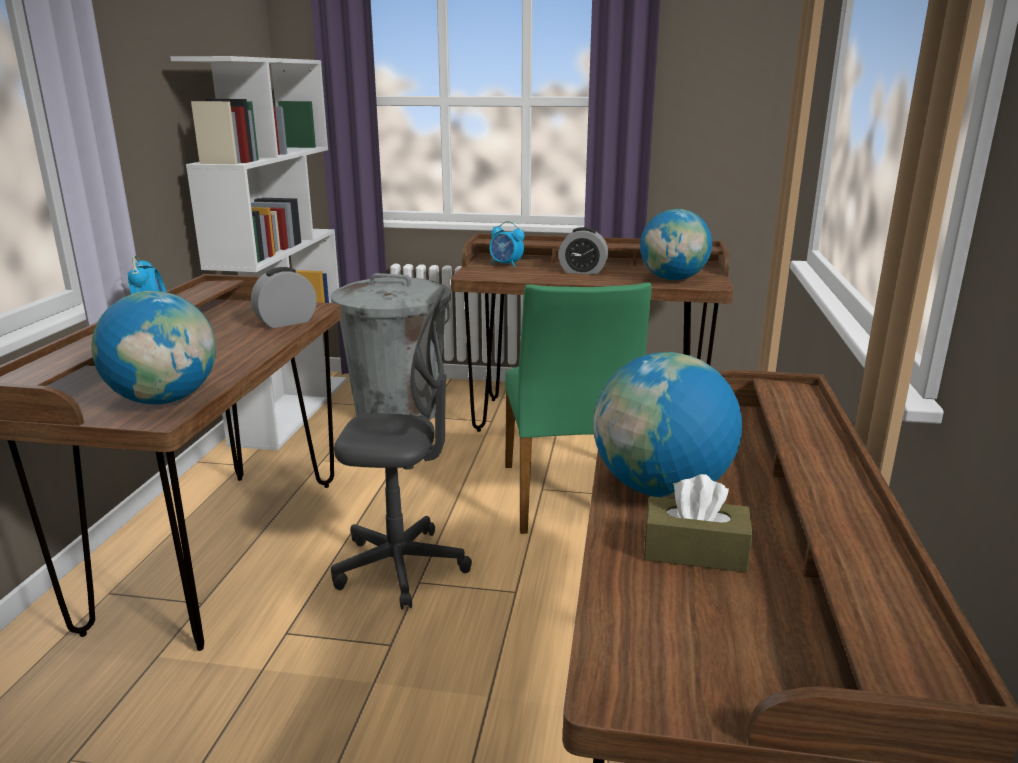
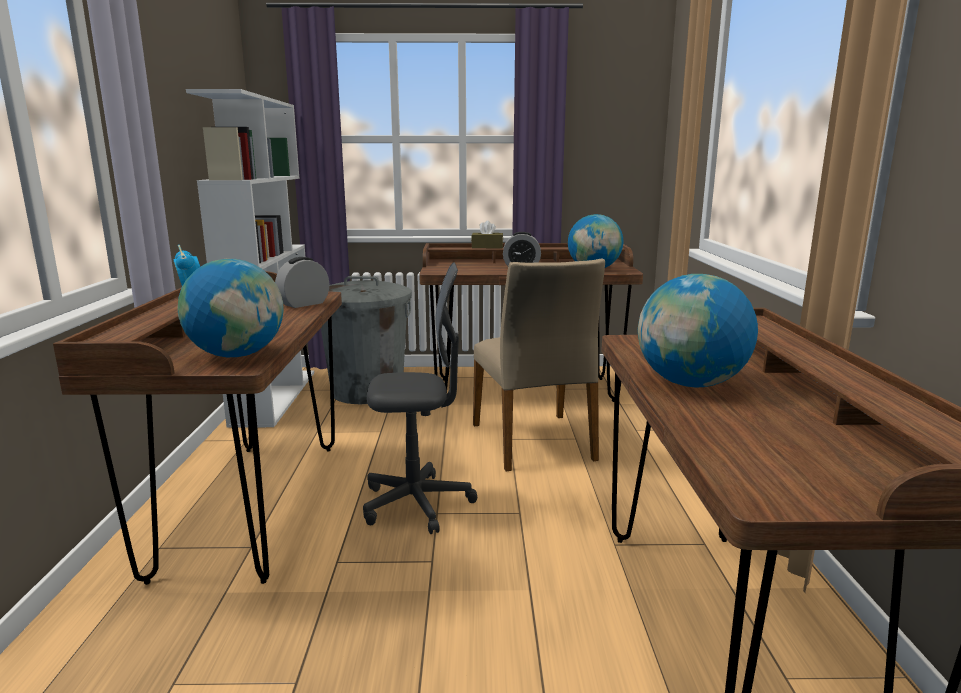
camera: 10 degrees left, 5 degrees down
(506, 265) = (458, 265): alarm clock -> none
(570, 496) = (534, 442): green chair -> beige chair
(694, 551) = (747, 417): brown tissue box -> brown tissue box (487, 247)

